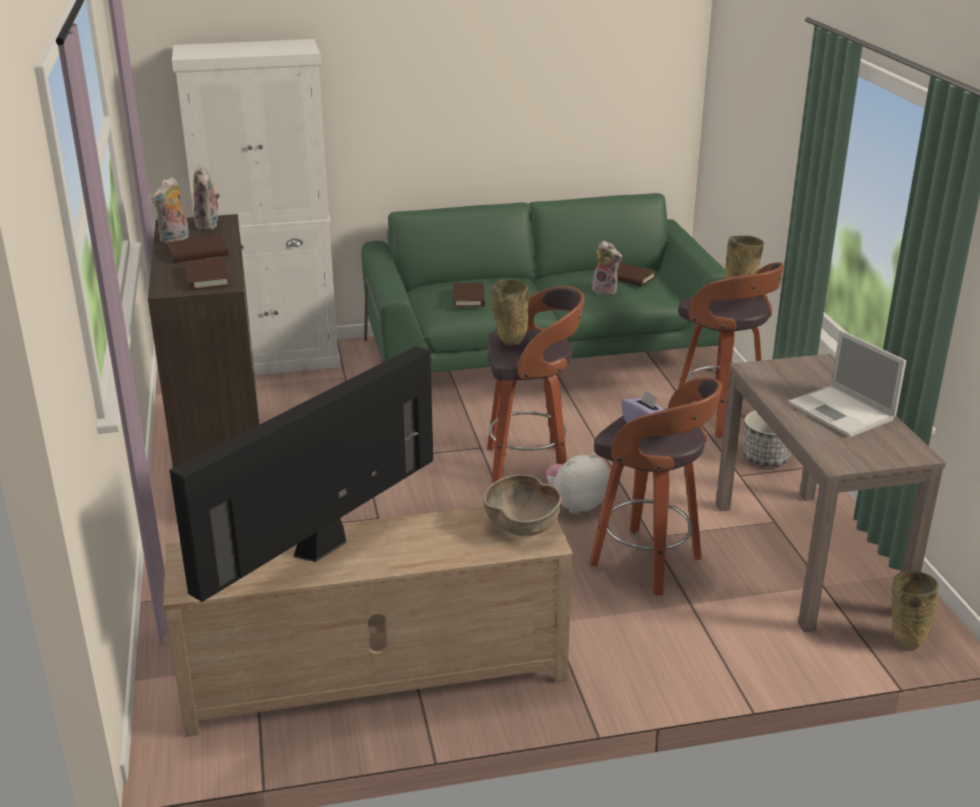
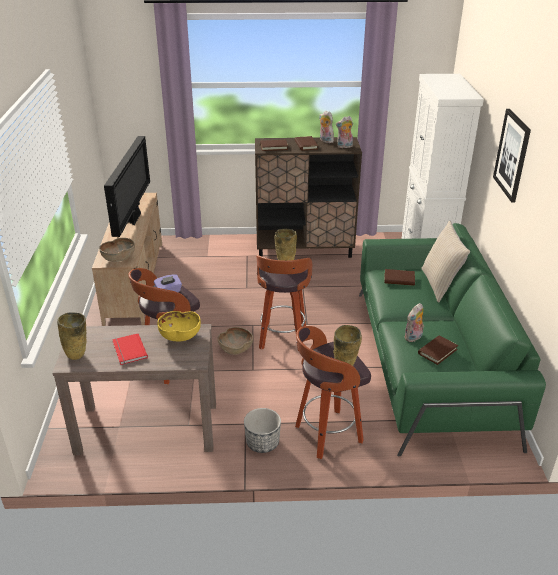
camera: 100 degrees right, 5 degrees up
(321, 546) = (134, 218): television -> television turned 45 degrees clockwise
(453, 64) = (512, 155): none -> picture
(468, 278) = (440, 285): none -> beige pillow
(575, 505) = (235, 349): plush toy -> brown bowl
(778, 380) = (180, 336): none -> yellow bowl
(842, 412) = (128, 350): laptop -> red book
(905, 640) = (57, 445): beige vase -> beige vase (78, 355)

